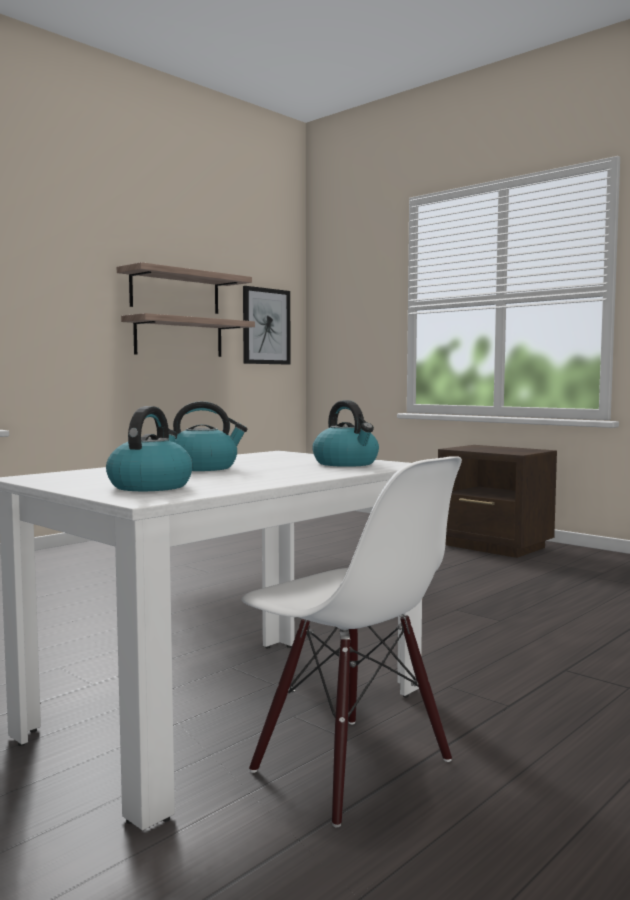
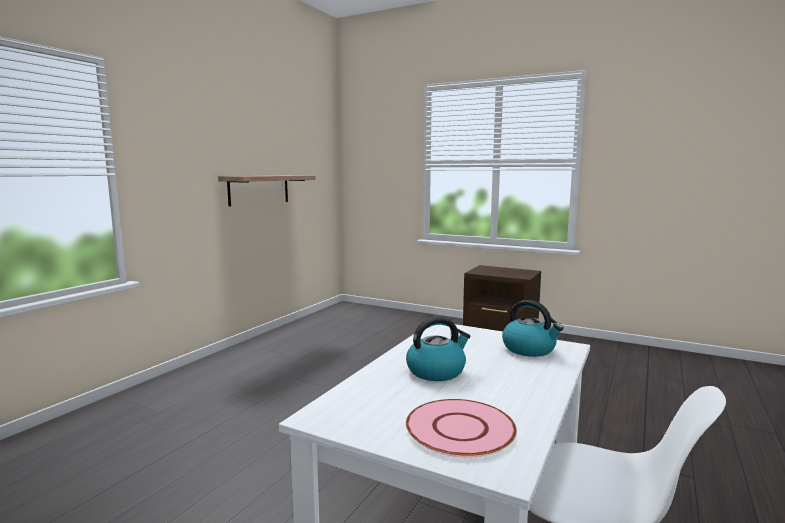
camera: 15 degrees left, 5 degrees up
(150, 486) = (459, 429): kettle -> pink plate
(175, 292) = (255, 154): shelf -> none
(266, 326) = (315, 175): picture -> none

